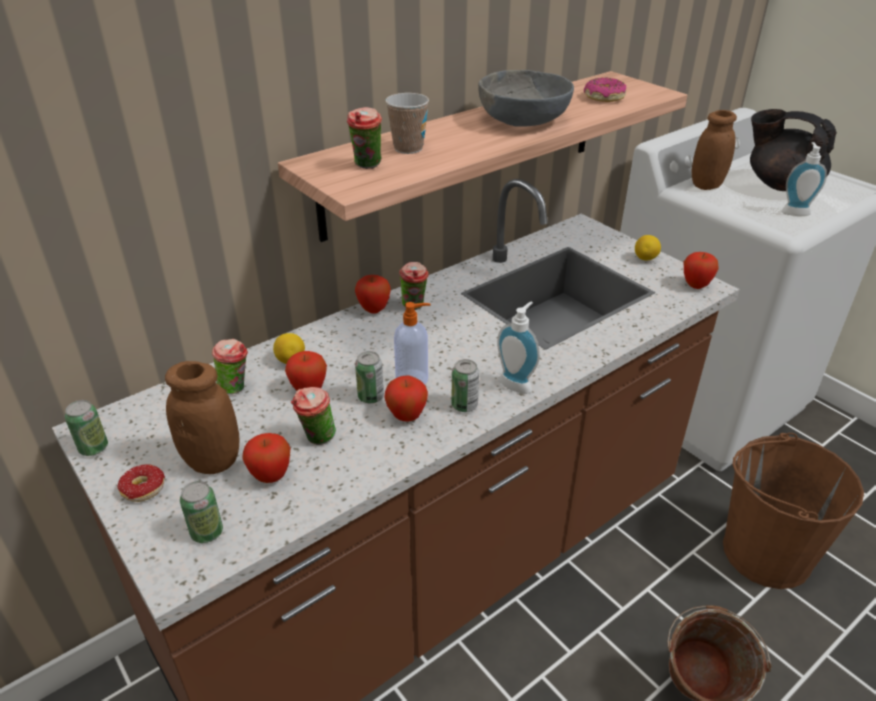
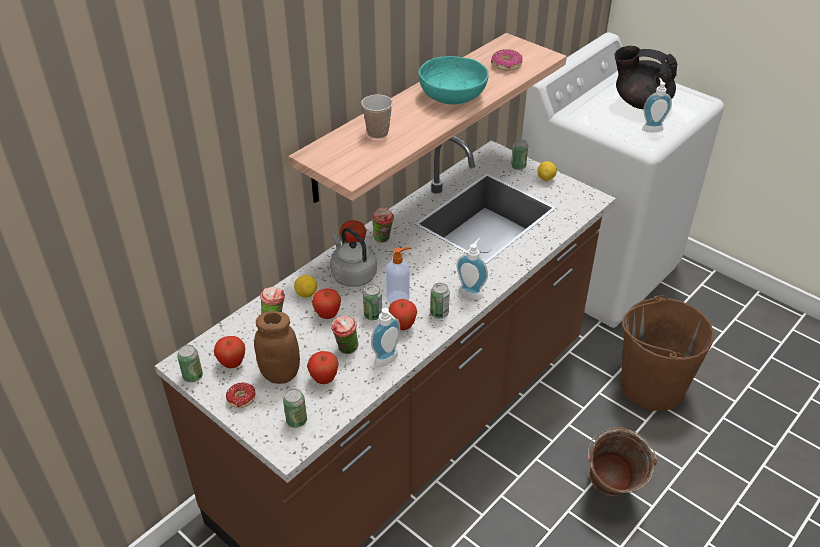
camera: 10 degrees left, 5 degrees up
(360, 344) = (352, 275): none -> grey kettle
(367, 166) = (355, 154): cup -> none
(372, 462) = (388, 361): none -> soap dispenser
(523, 121) = (452, 97): grey bowl -> turquoise bowl
(611, 243) = (518, 166): none -> can
(696, 285) = (585, 198): apple -> apple (232, 364)
(706, 185) = (585, 108): brown jar -> none

